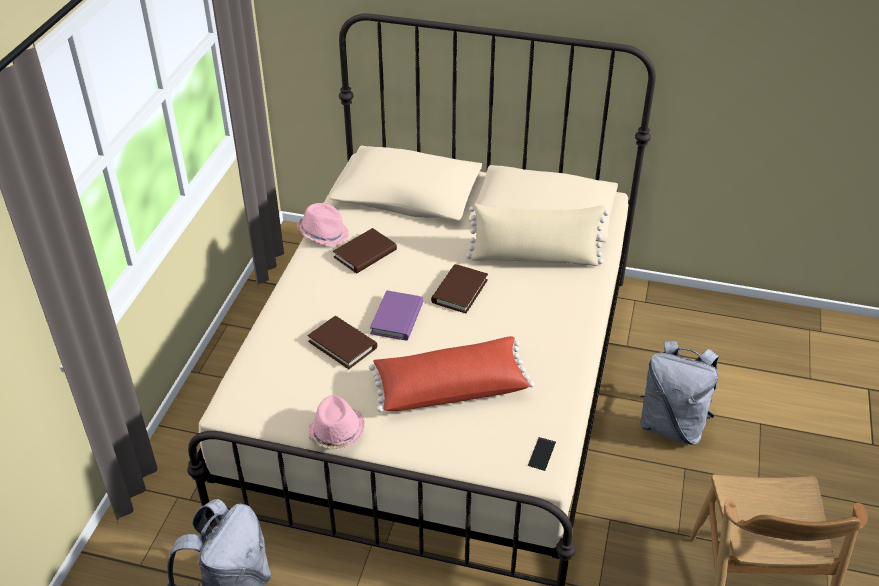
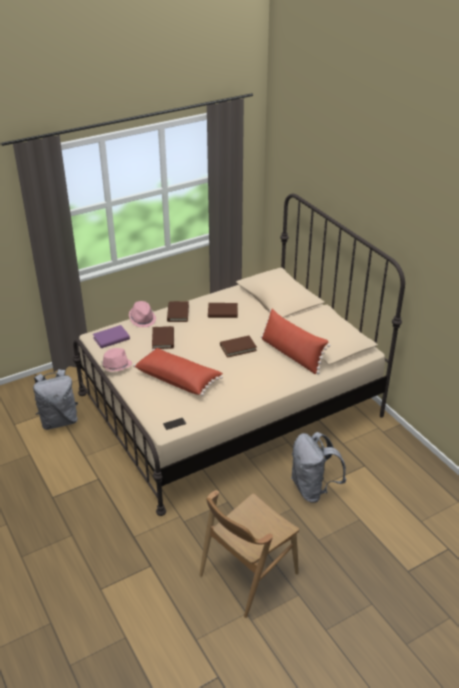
camera: 45 degrees right, 5 degrees down
(305, 293) = (178, 313): none -> brown book
(324, 233) = (218, 295): pink hat -> pink hat (142, 319)
(397, 318) = (197, 343): purple book -> purple book (111, 338)
(535, 258) = (291, 354): beige pillow -> red pillow

